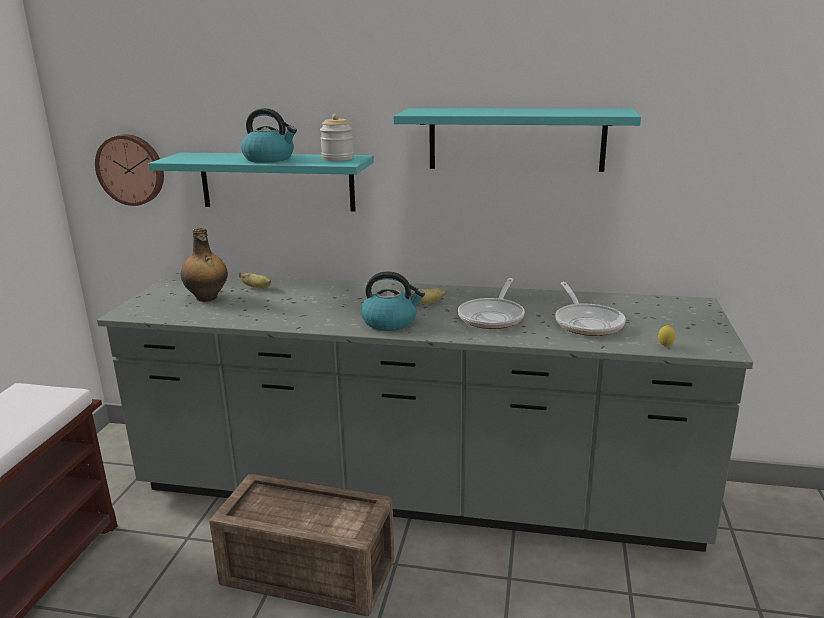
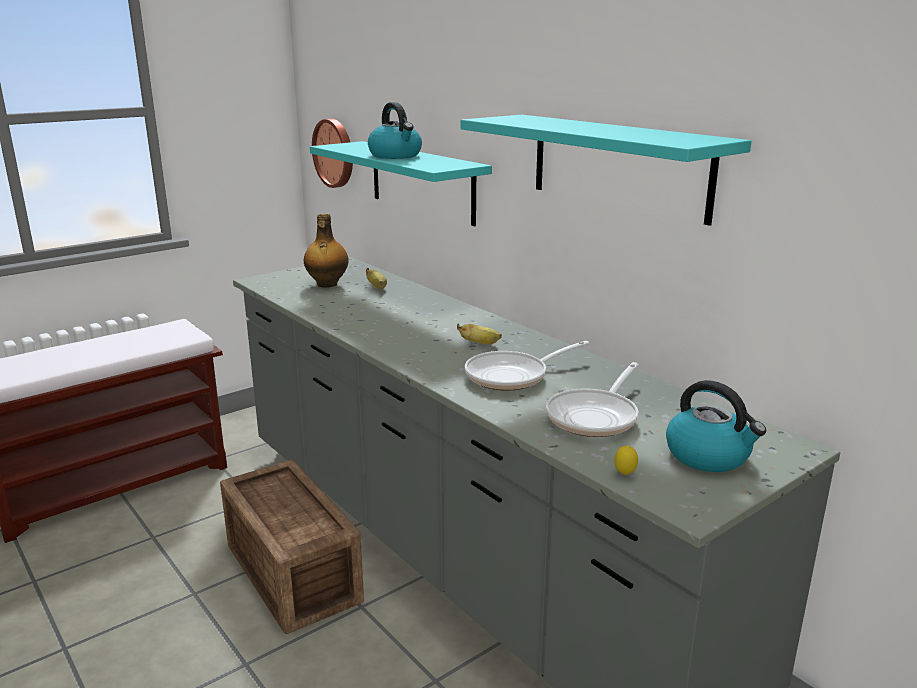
camera: 40 degrees right, 0 degrees up
(337, 158) = (447, 163): jar -> none
(390, 322) = (412, 349): kettle -> kettle (709, 456)

